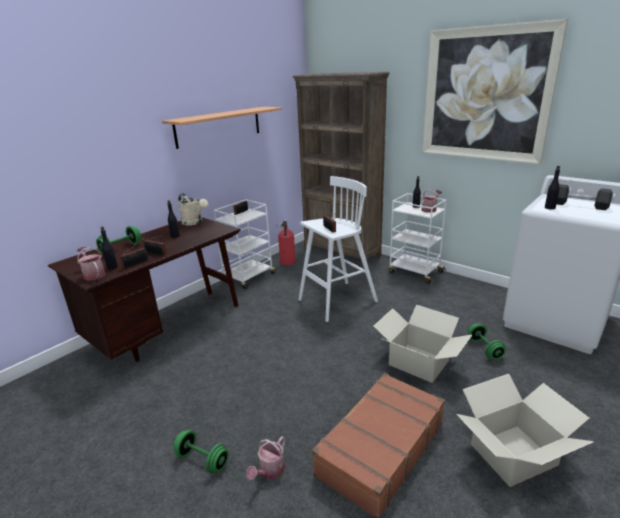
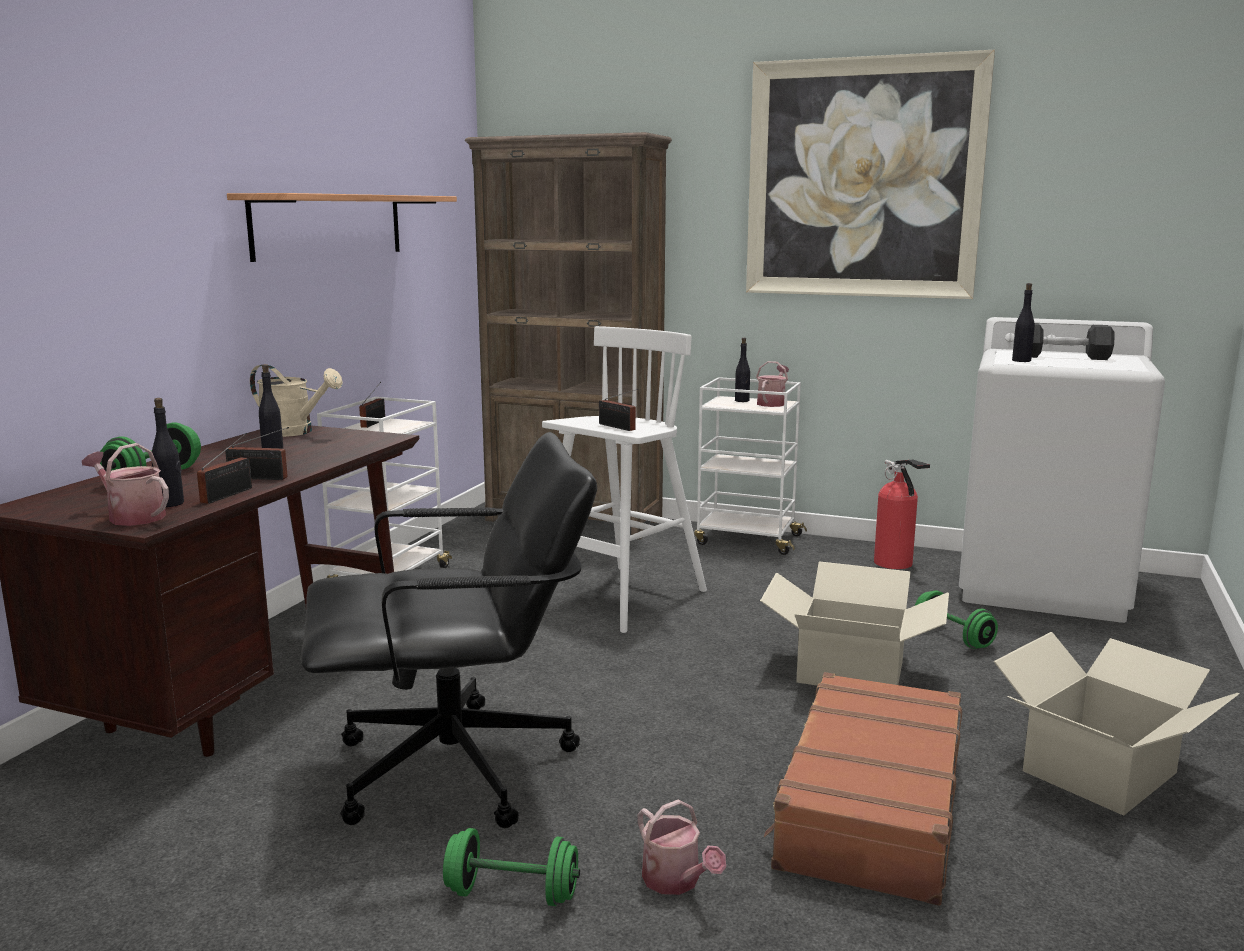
camera: 20 degrees left, 10 degrees down
(218, 387) = (457, 769): none -> black office chair
(269, 471) = (676, 881): watering can -> watering can turned 45 degrees counterclockwise
(287, 262) = (464, 547): fire extinguisher -> fire extinguisher (895, 564)

